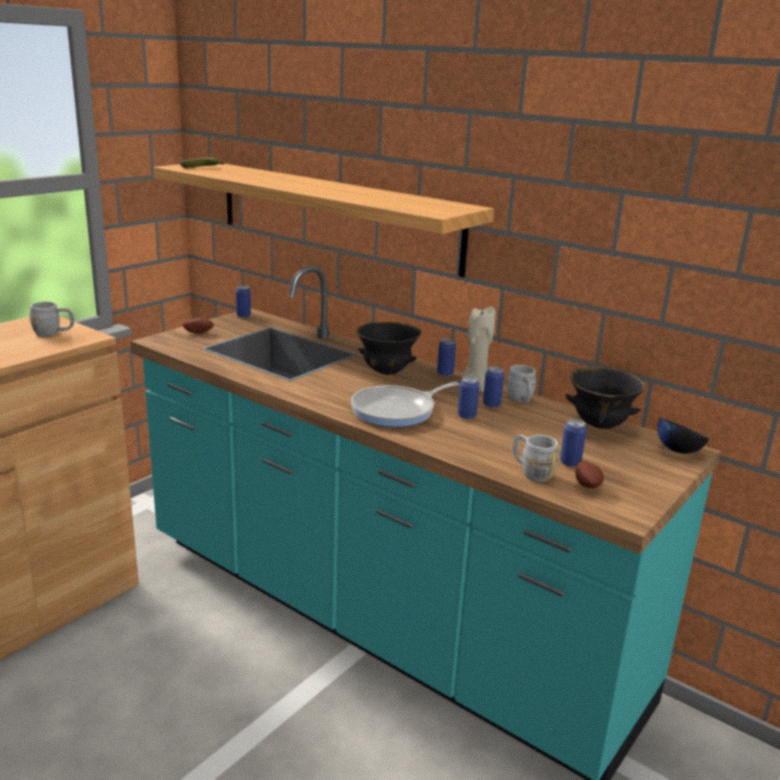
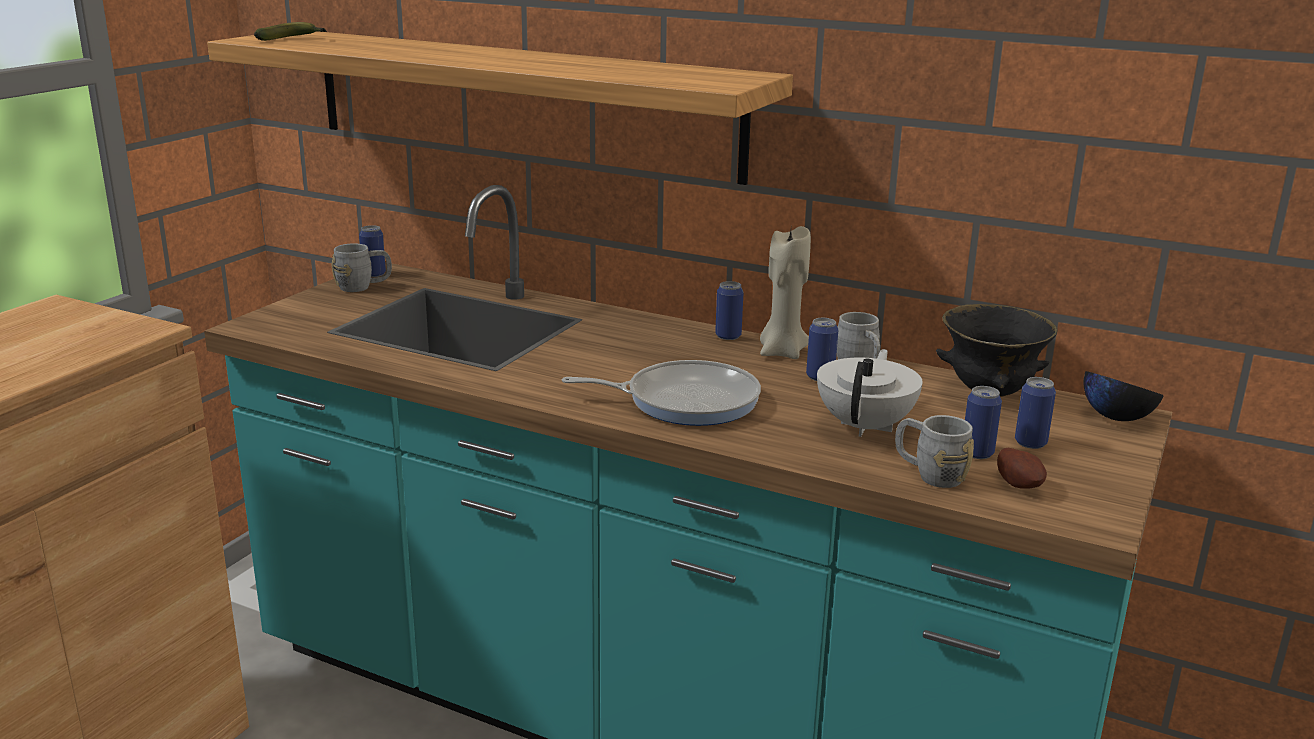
camera: 10 degrees left, 0 degrees up
(53, 333) = (80, 329): grey mug -> grey mug (363, 287)
(198, 333) = (313, 307): potato -> none
(387, 372) = (641, 343): black bowl -> none
(397, 411) = (685, 401): frying pan -> frying pan turned 135 degrees counterclockwise
(466, 416) = (792, 398): can -> can (1030, 443)
(505, 438) = (866, 426): none -> white teapot

